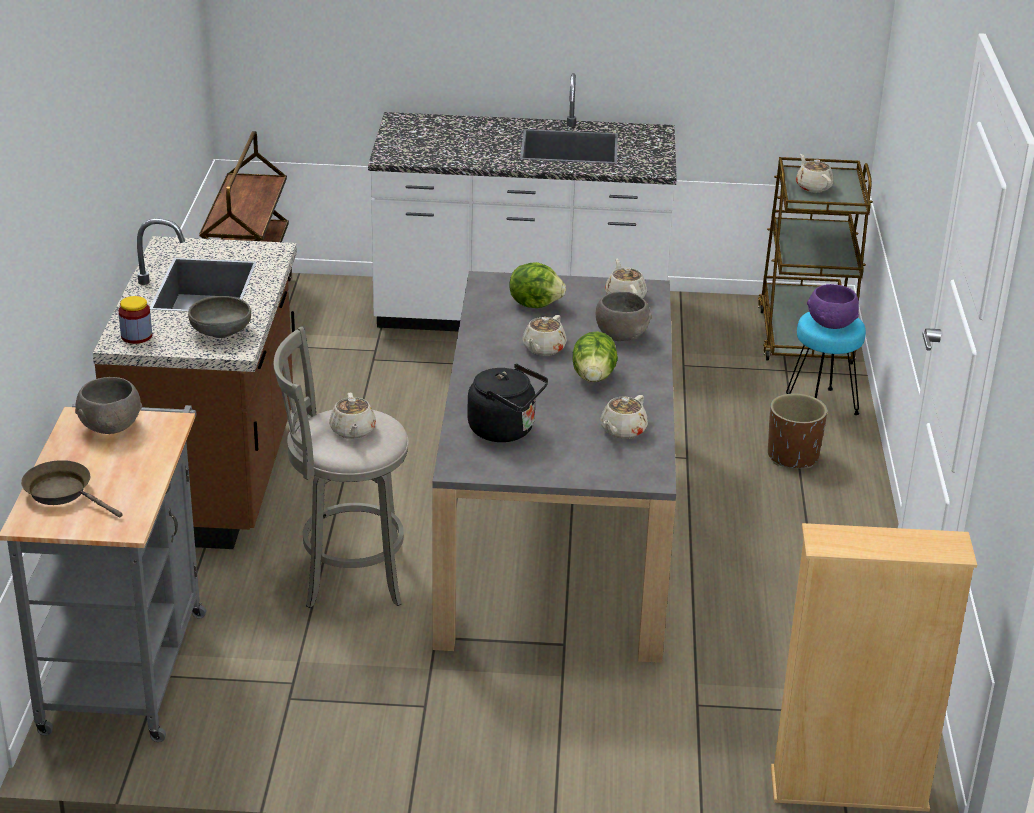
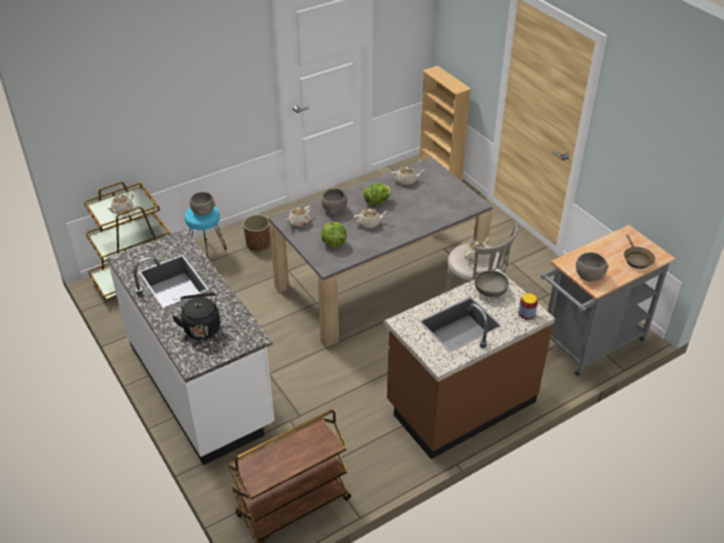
camera: 125 degrees left, 10 degrees up
(506, 430) = (440, 205): black kettle -> black kettle (201, 327)
(831, 323) = (203, 211): purple bowl -> grey bowl

